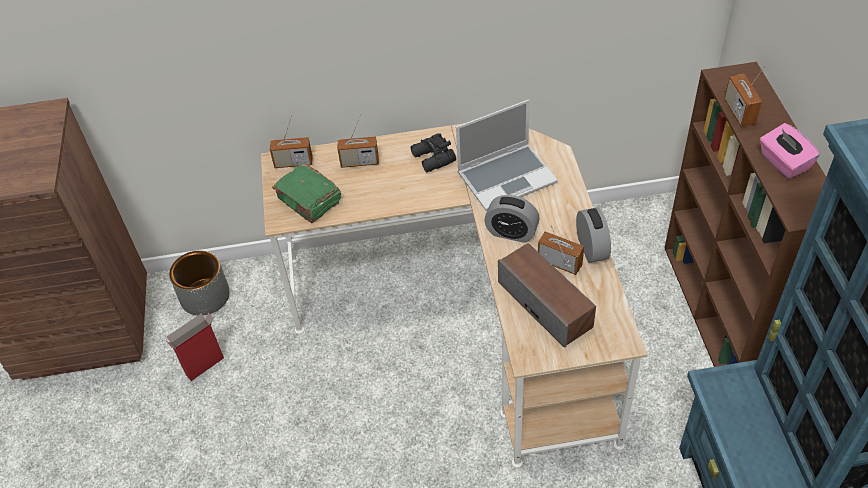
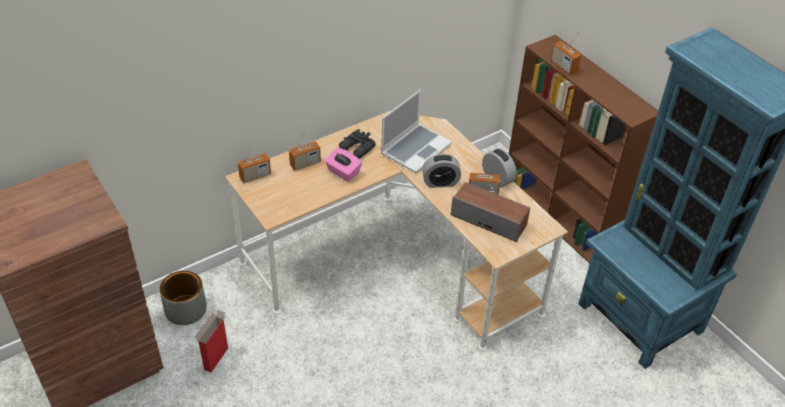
camera: 30 degrees left, 5 degrees down
(309, 201) = (285, 199): green book -> none
(783, 163) = (606, 90): pink tissue box -> pink tissue box (343, 172)

